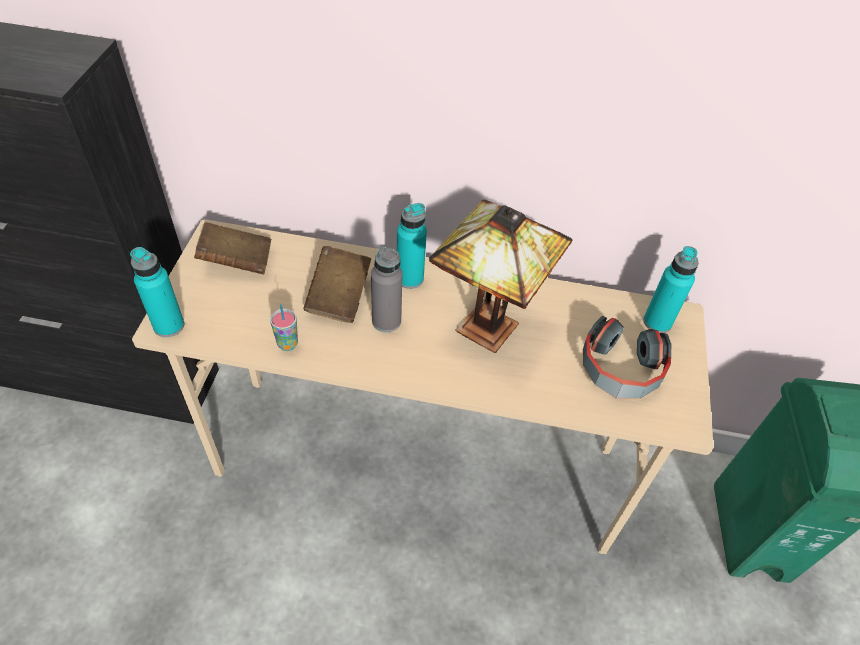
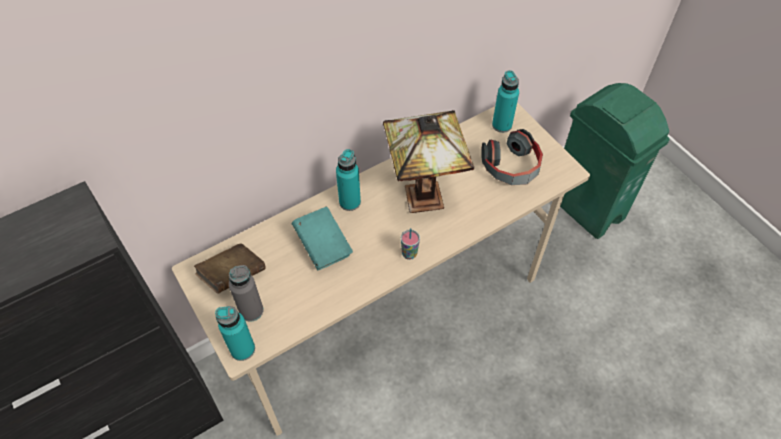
camera: 40 degrees left, 5 degrees up
(287, 344) = (328, 298): cup -> cup (409, 254)
(339, 297) = (323, 246): brown book -> turquoise book
(386, 321) = (367, 238): grey bottle -> grey bottle (251, 310)

